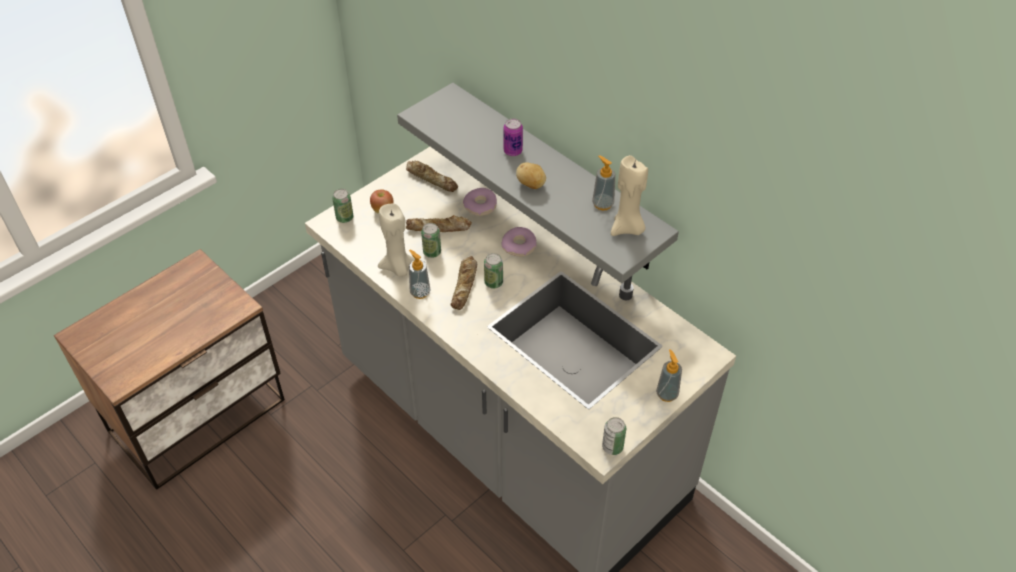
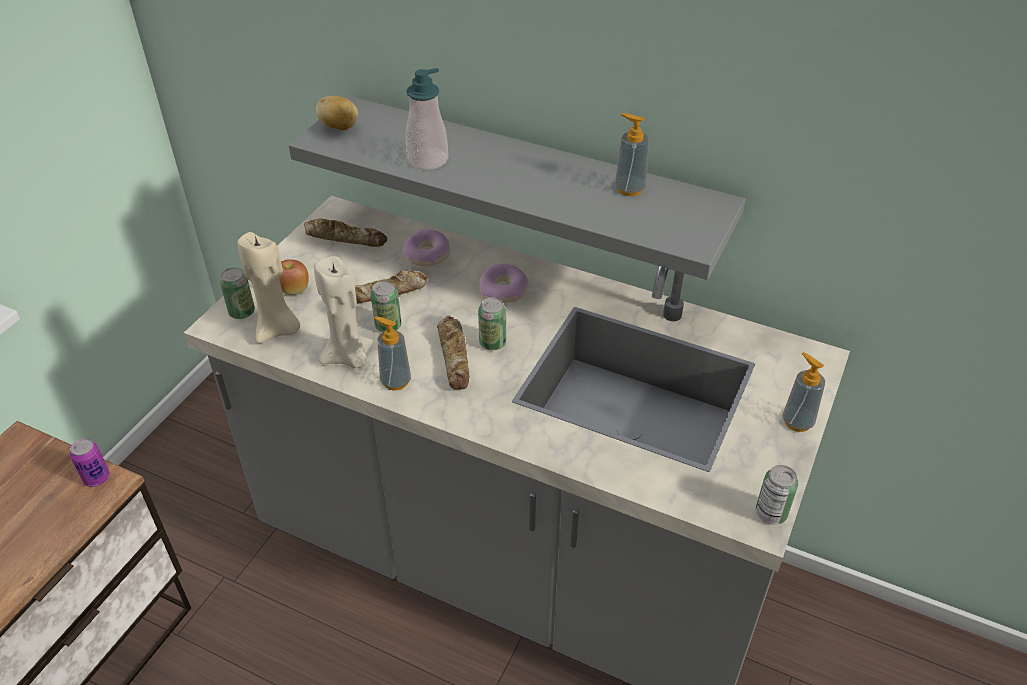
camera: 20 degrees left, 5 degrees down
(480, 149) = (428, 160): none -> soap dispenser
(513, 151) = (474, 154): can -> can (97, 478)
(531, 185) = (521, 187): potato -> potato (339, 127)
(627, 228) = (680, 209): beige candle -> beige candle (278, 330)

